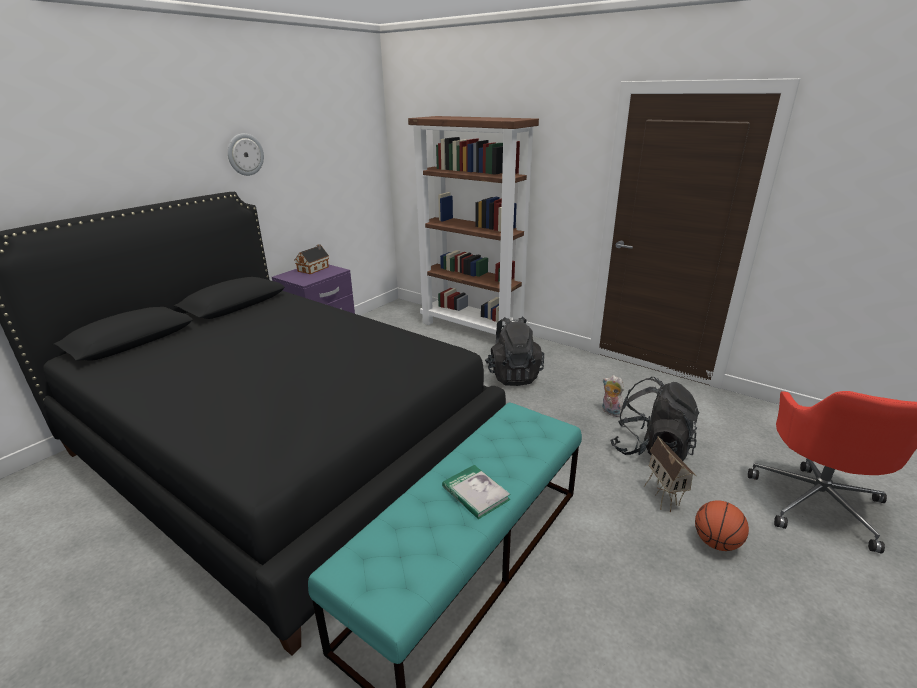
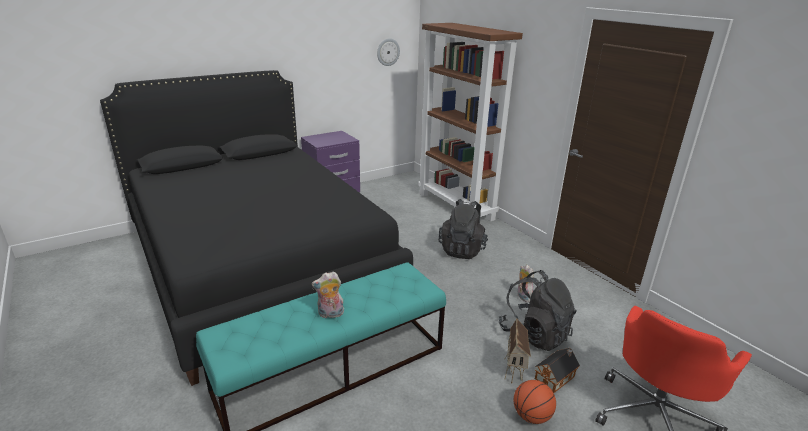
camera: 20 degrees right, 0 degrees up
(245, 154) = (291, 43): wall clock -> wall clock (388, 52)
(314, 269) = (334, 135): toy house -> toy house (556, 377)
(475, 493) = (330, 314): book -> plush toy

